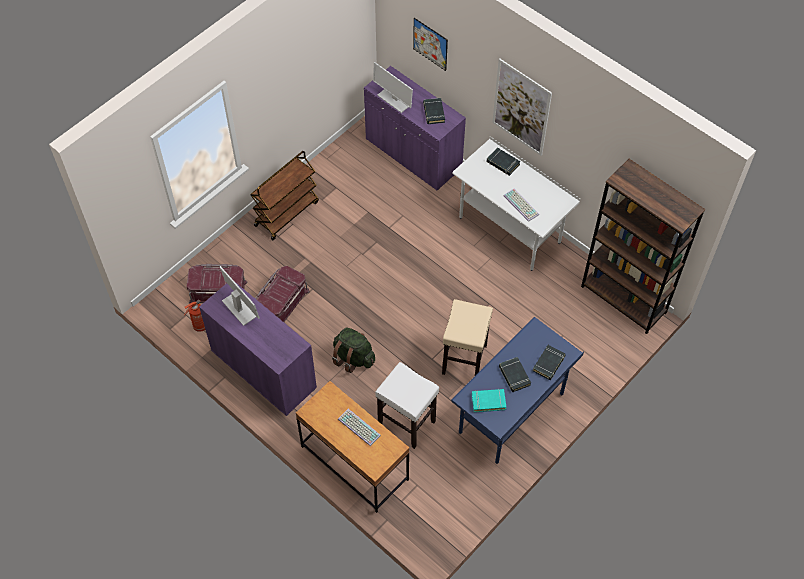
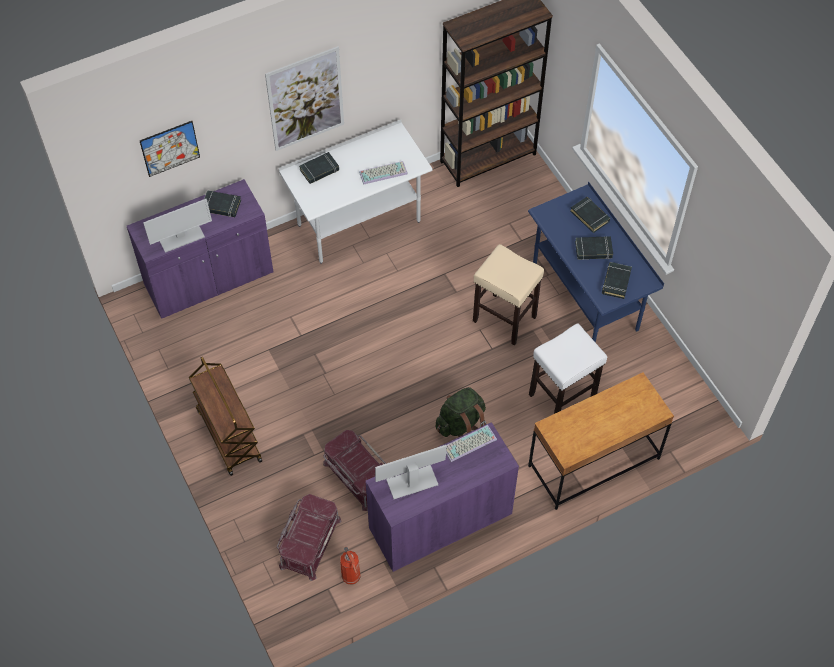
camera: 70 degrees left, 0 degrees up
(358, 427) = (603, 412): keyboard -> keyboard (469, 444)
(488, 401) = (616, 282): turquoise book -> black book

